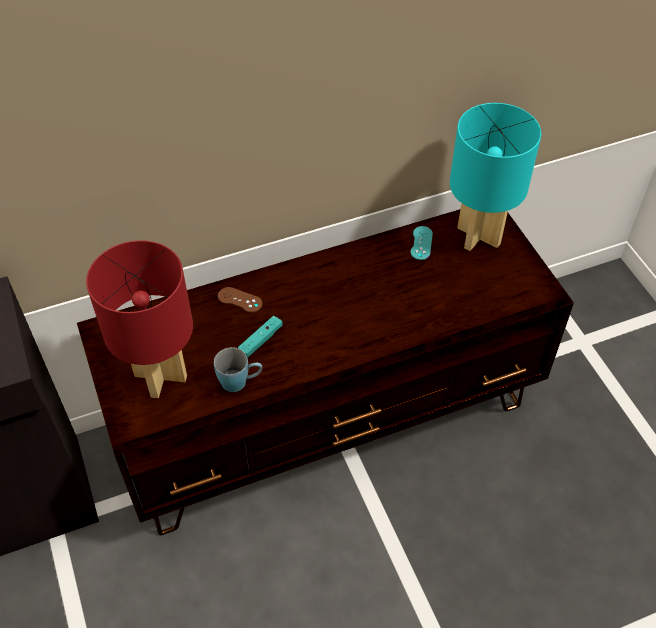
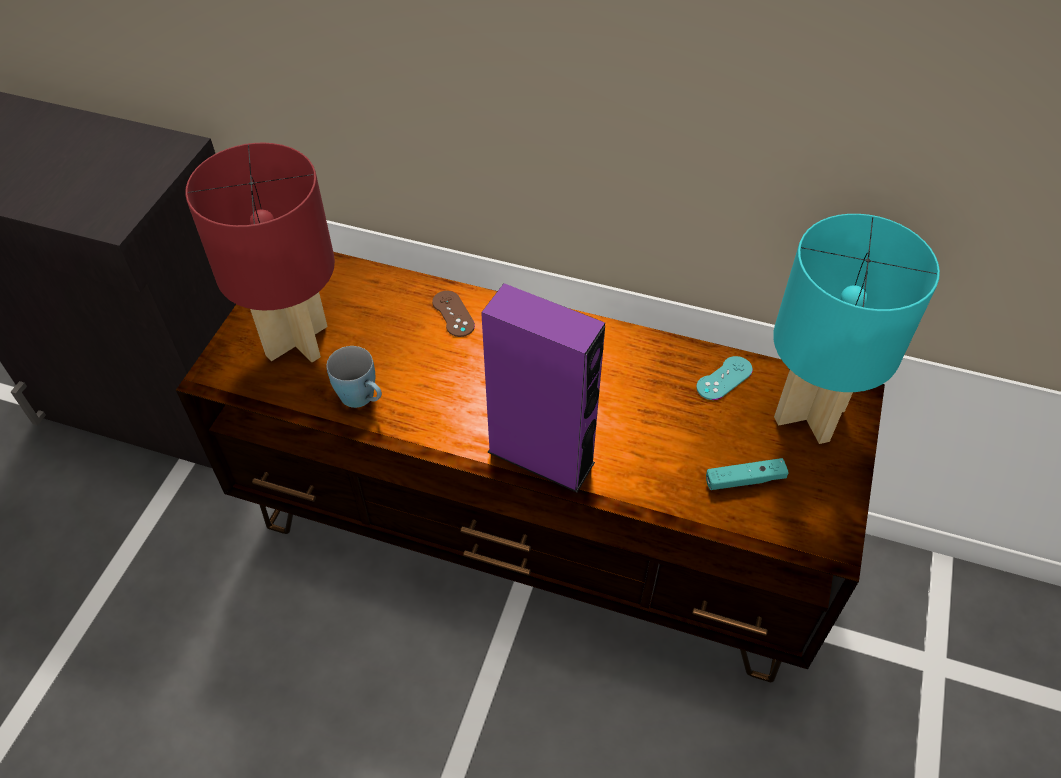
camera: 40 degrees right, 0 degrees up
(260, 340) = (429, 370): turquoise game controller -> turquoise game controller (744, 480)
(372, 345) = (541, 457): none -> purple speaker

